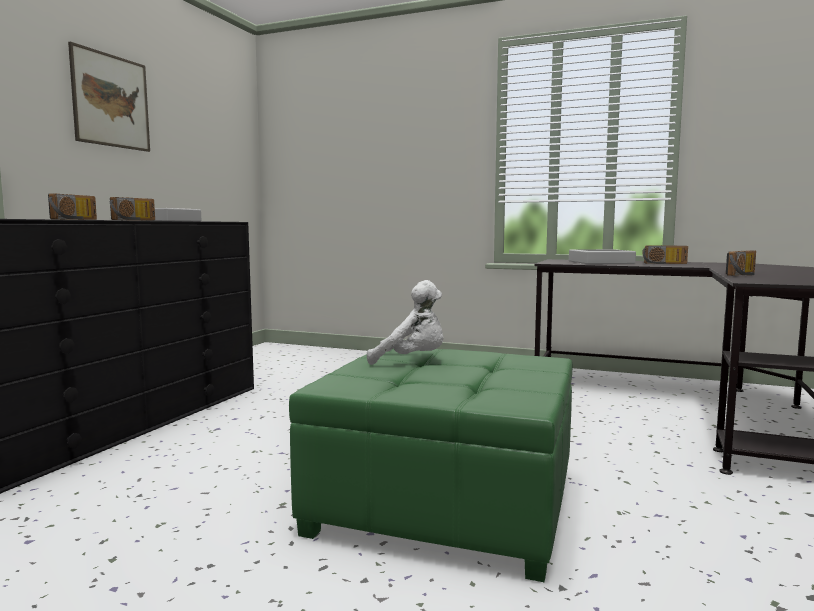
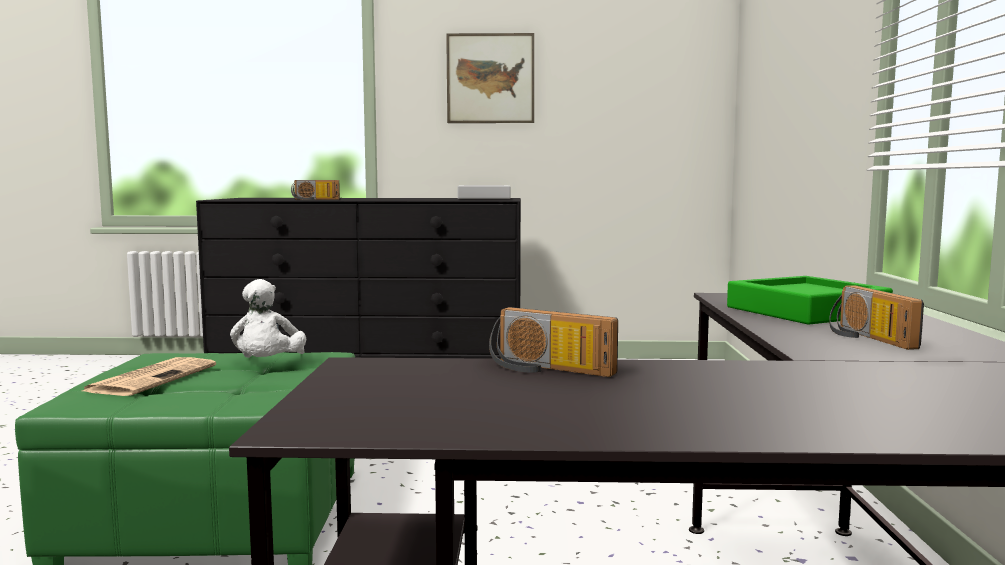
camera: 70 degrees right, 0 degrees up
(135, 220) = (371, 199): radio -> none
(435, 385) = (152, 378): none -> newspaper
(600, 262) = (806, 311): grey tray -> green tray

